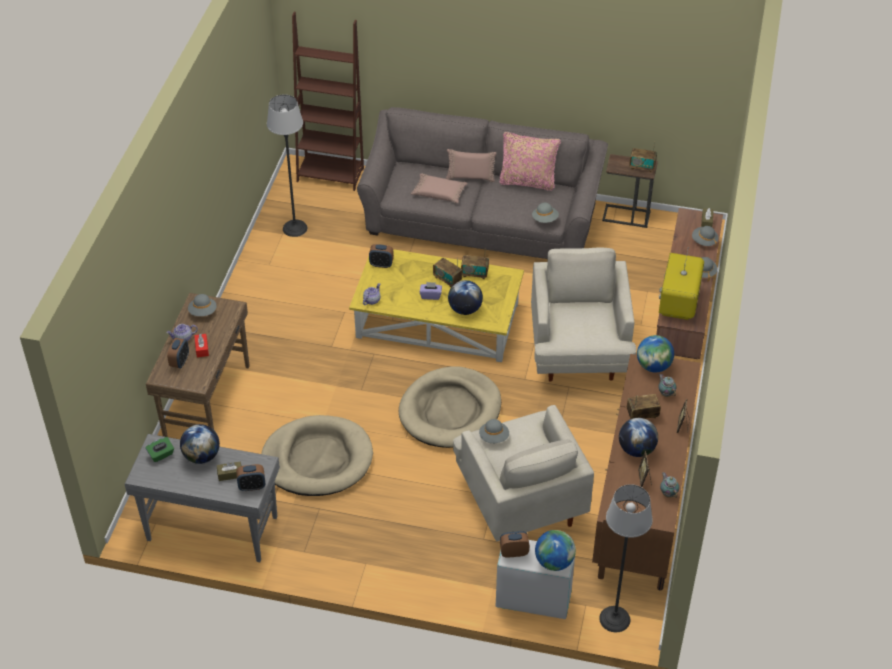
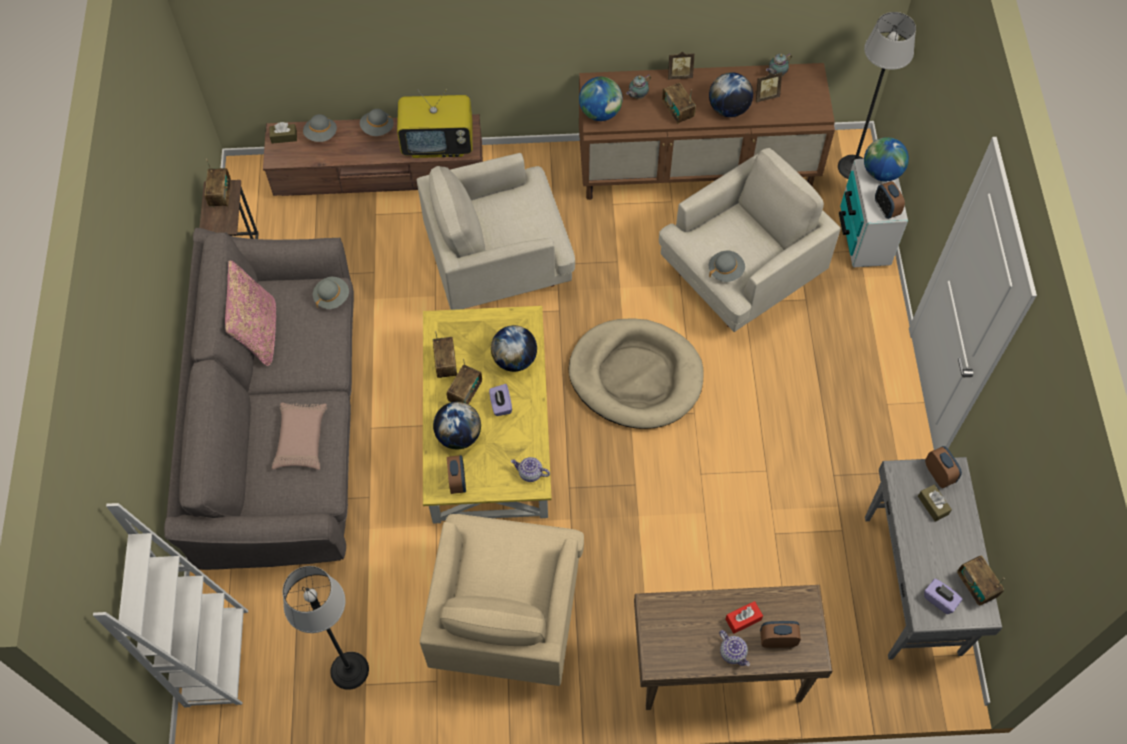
camera: 105 degrees left, 15 degrees up
(160, 478) = (976, 586): none -> radio
(161, 455) = (940, 600): green tissue box -> purple tissue box
(202, 456) = (920, 549): globe -> globe (458, 435)
(203, 312) = (674, 645): grey hat -> none
(296, 304) = (507, 615): none -> beige armchair
(317, 459) = (763, 500): beige dog bed -> none
(330, 174) = (216, 658): brown bookcase -> white bookcase
(470, 177) = (259, 407): beige pillow -> none

